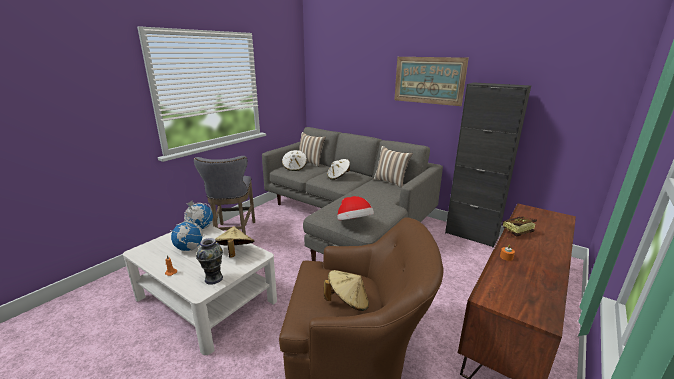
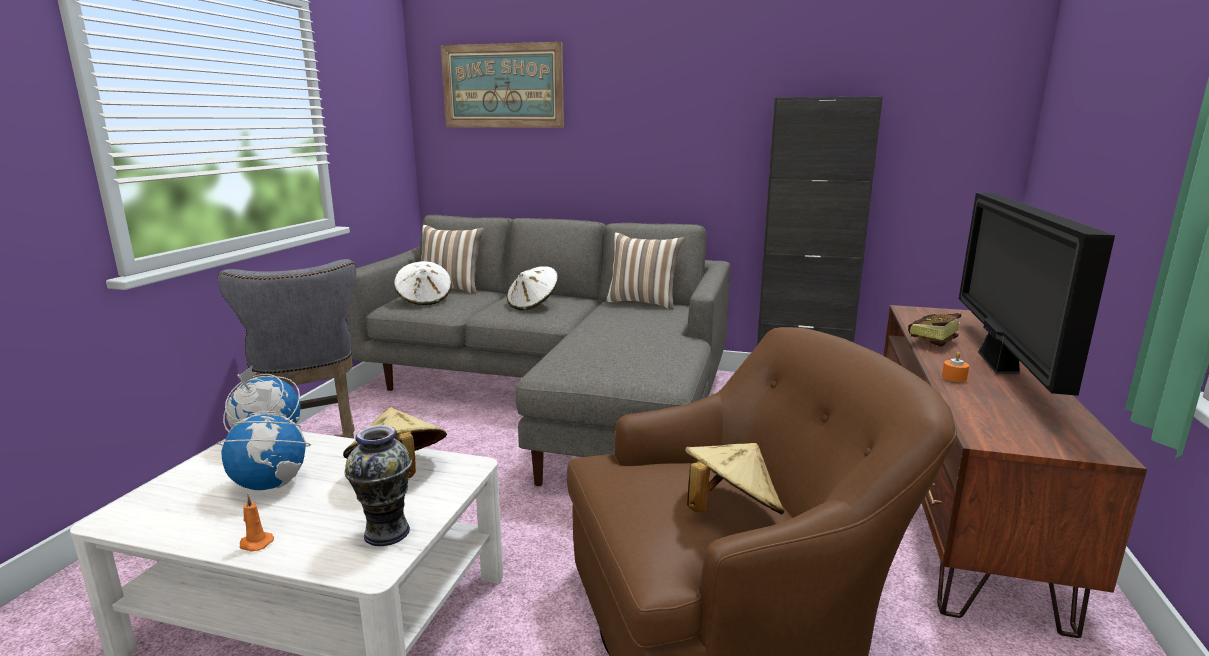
camera: 20 degrees left, 5 degrees down
(354, 223) = (636, 373): hat -> none
(428, 80) = (688, 101): picture -> picture (502, 86)
(541, 253) = (998, 365): none -> television

